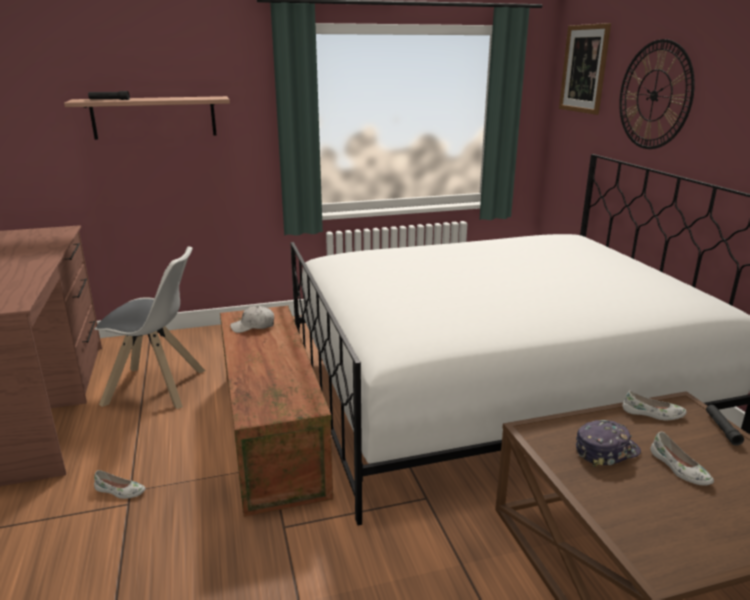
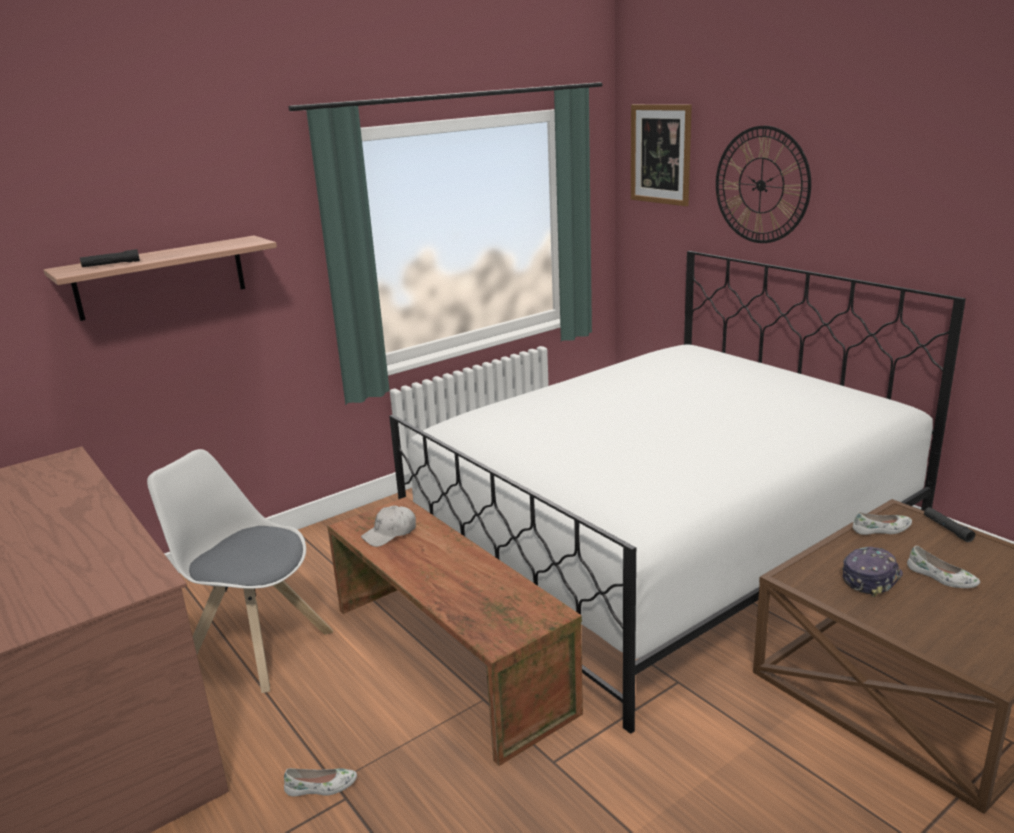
camera: 20 degrees left, 0 degrees up
(158, 388) = (256, 645): chair -> chair turned 135 degrees counterclockwise

